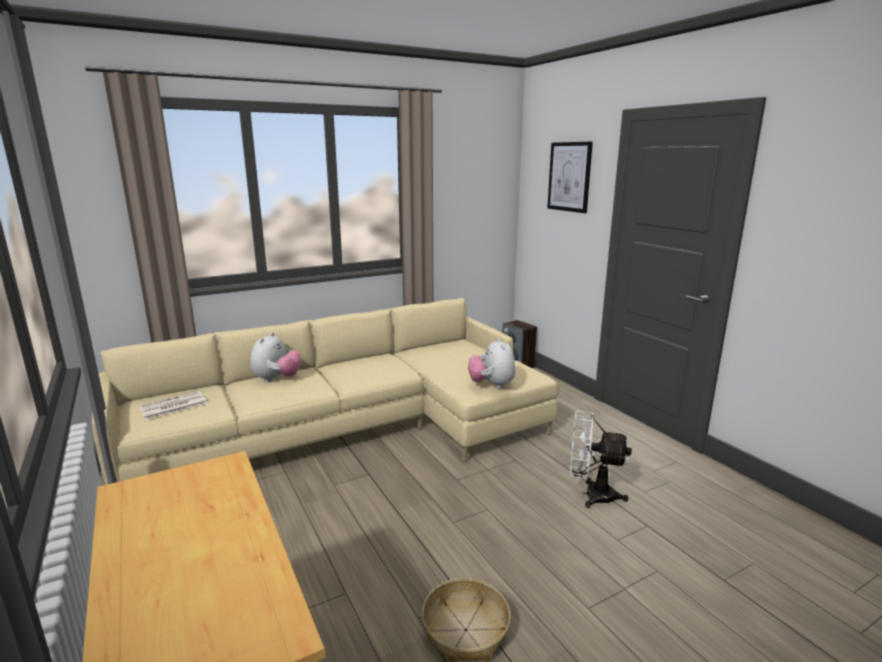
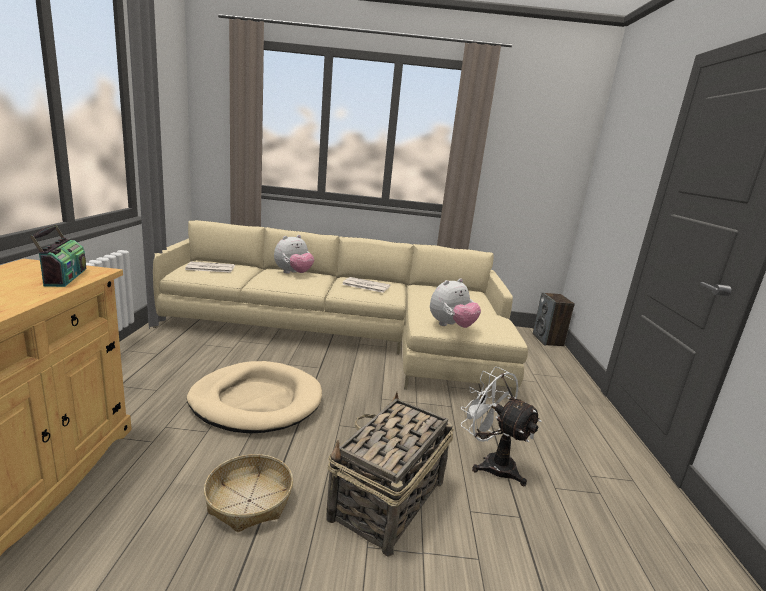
camera: 30 degrees right, 0 degrees up
(214, 488) = (63, 277): none -> radio
(353, 537) = (256, 401): none -> beige dog bed
(368, 368) = (365, 285): none -> newspaper
(492, 385) = (451, 326): plush toy -> plush toy turned 150 degrees counterclockwise
(560, 565) = (387, 500): none -> basket
(569, 177) = (634, 141): picture -> none

